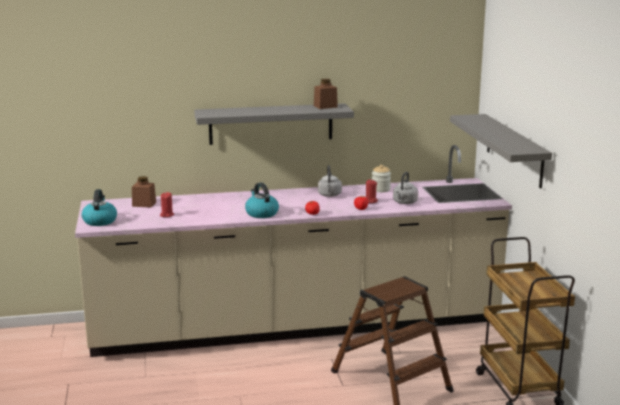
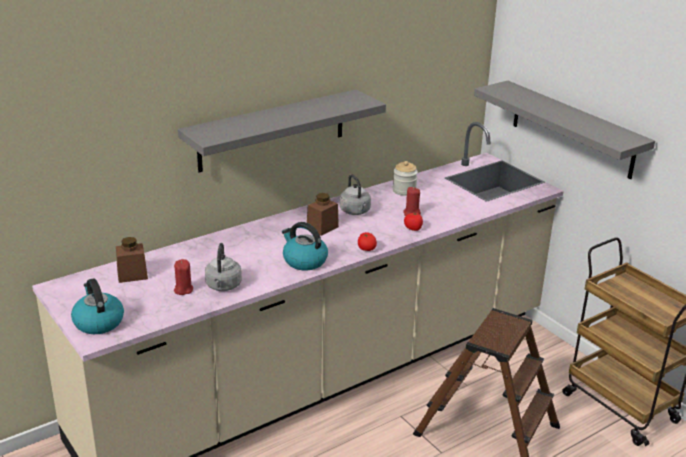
camera: 25 degrees left, 10 degrees up
(325, 106) = (342, 99): brown jar -> brown jar (322, 228)
(404, 202) = (451, 208): grey kettle -> grey kettle (223, 286)

